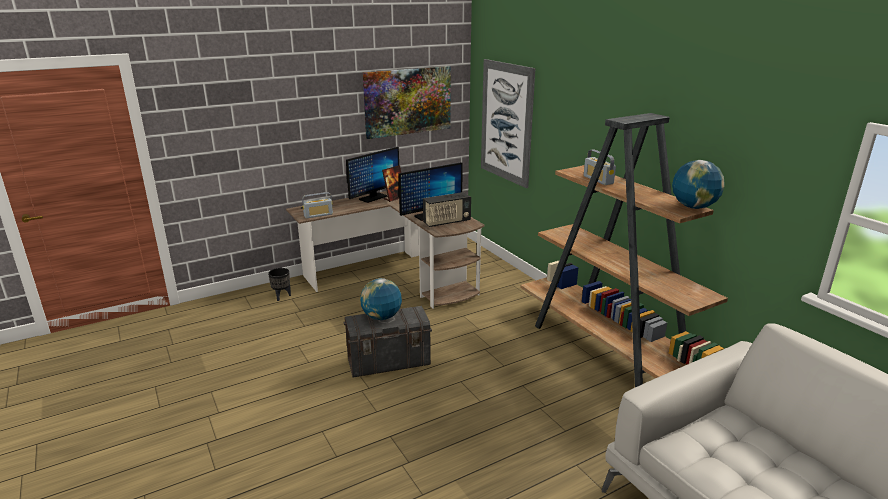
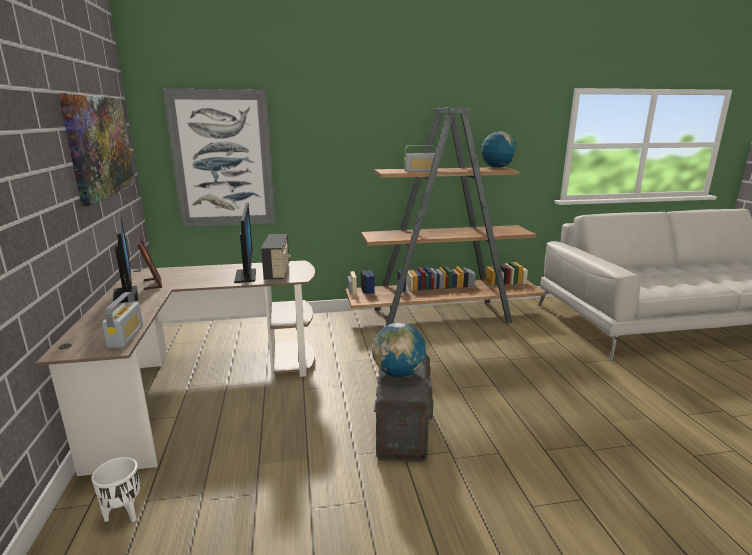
camera: 70 degrees left, 5 degrees down
(282, 296) = (124, 513): black planter -> white planter

